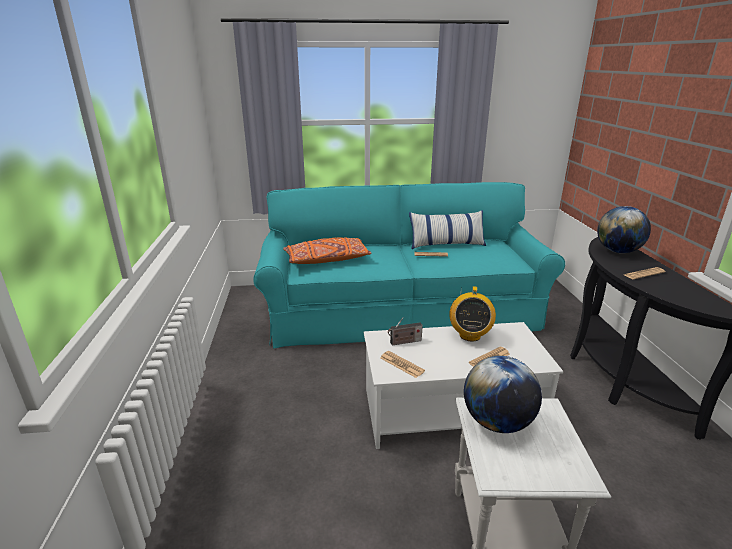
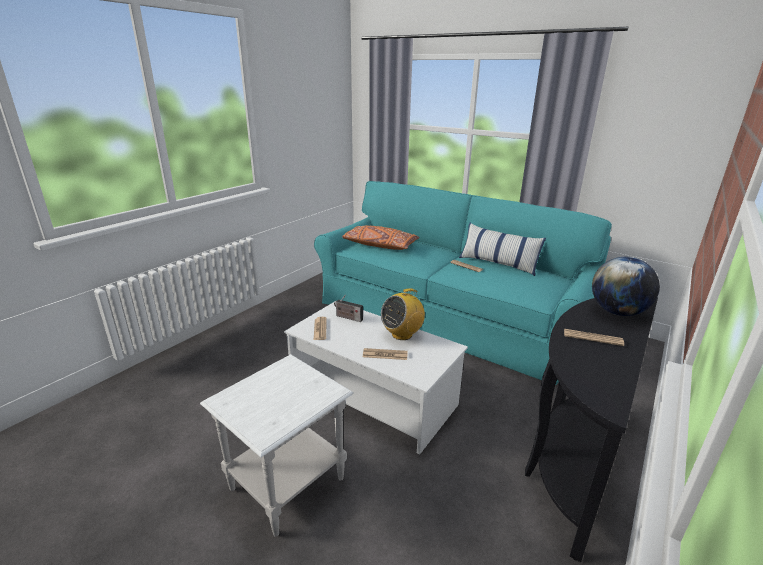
camera: 40 degrees right, 0 degrees up
(497, 422) = (282, 378): globe -> none

